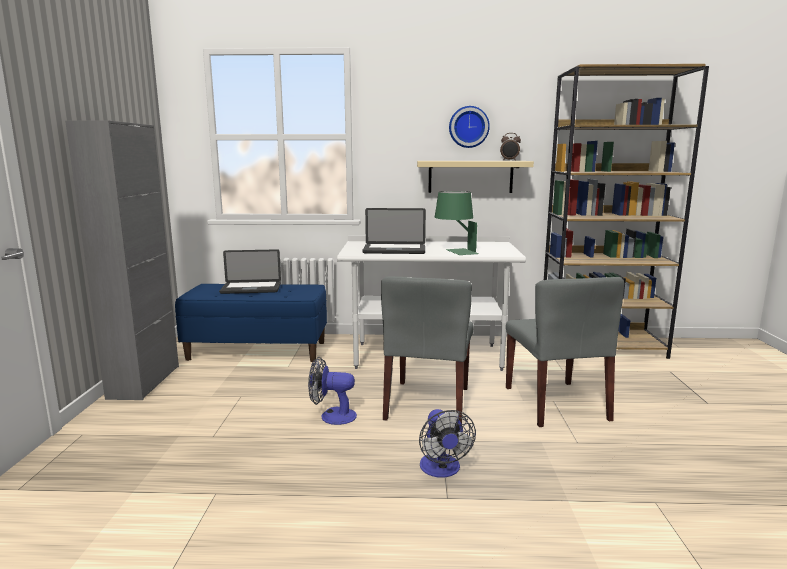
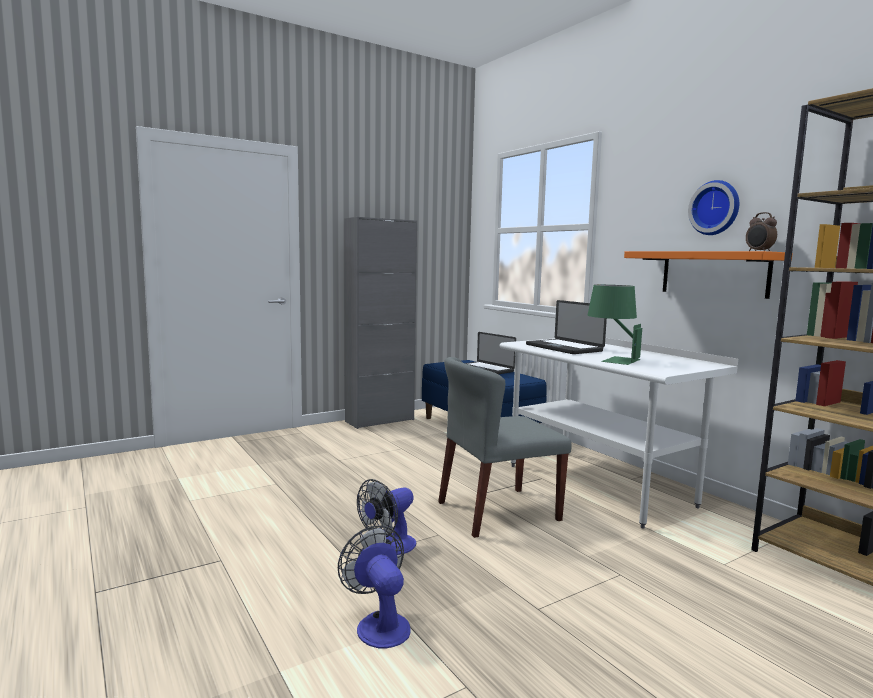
camera: 55 degrees right, 5 degrees down
(332, 416) = (416, 483): fan -> fan (379, 624)
(470, 176) = (714, 273): beige shelf -> orange shelf
(556, 403) = (615, 577): grey chair -> none

